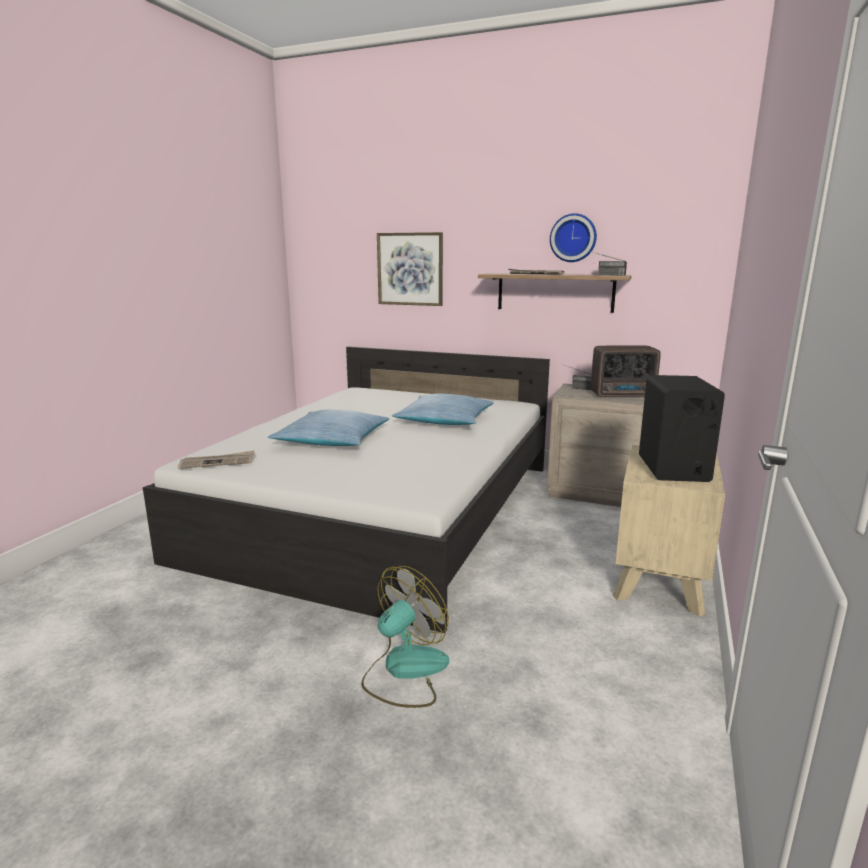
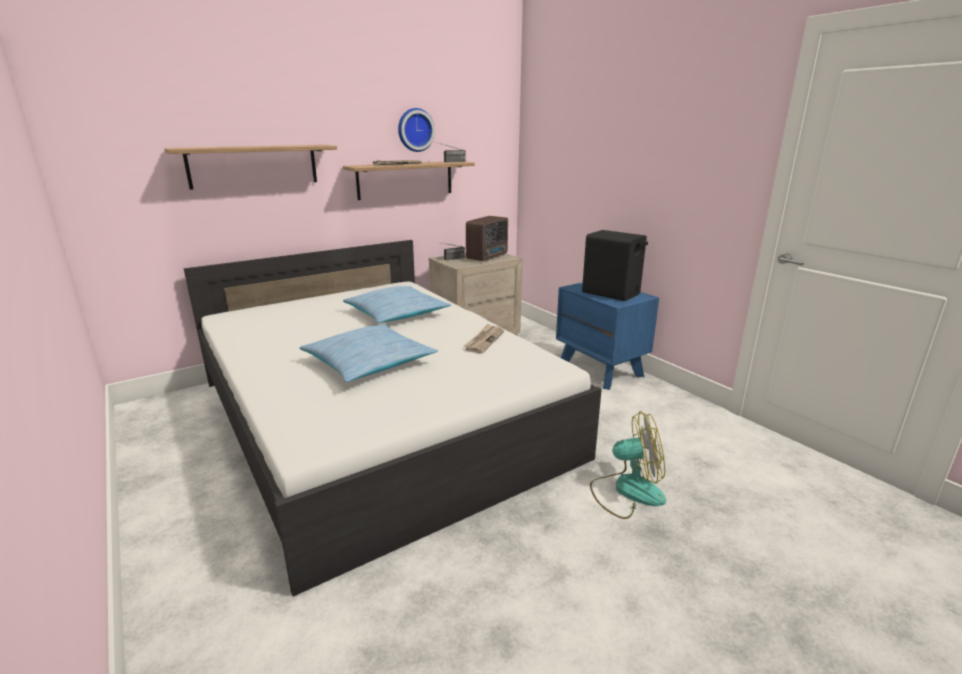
camera: 55 degrees left, 5 degrees up
(218, 462) = (339, 429): newspaper -> newspaper (484, 340)
(405, 671) = (627, 491): fan -> fan turned 105 degrees clockwise
(410, 269) = (253, 166): picture -> shelf
(659, 581) = (600, 370): beige nightstand -> blue nightstand

